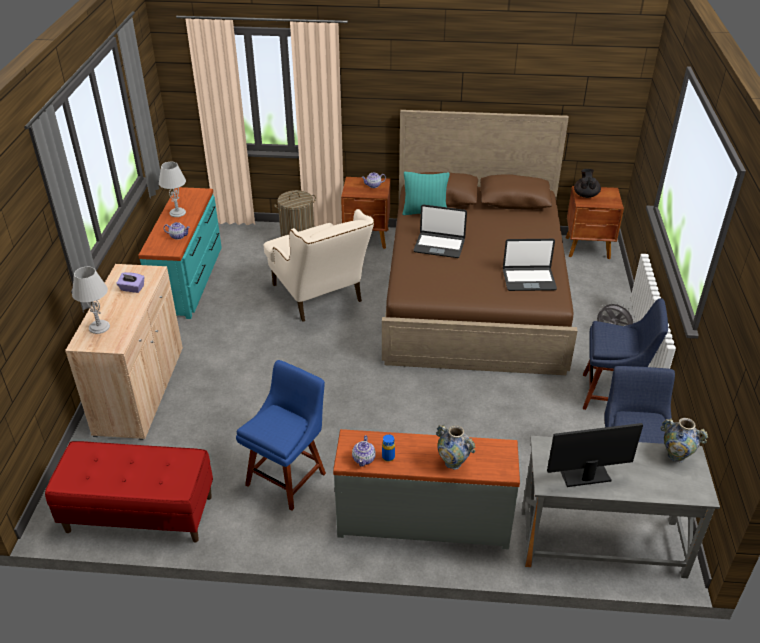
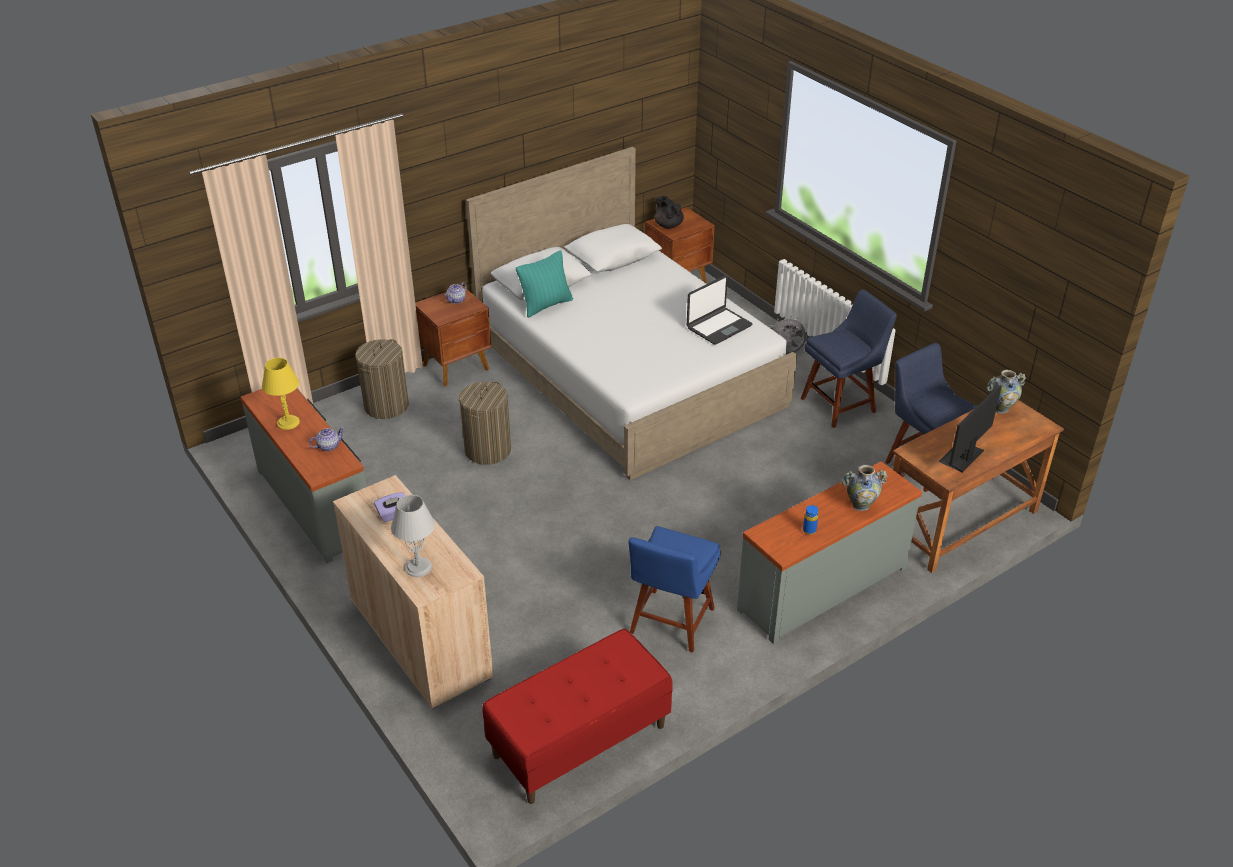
camera: 40 degrees left, 0 degrees up
(177, 213) = (288, 423): grey table lamp -> yellow table lamp
(190, 280) = (316, 504): turquoise dresser -> grey dresser
(288, 476) = (670, 623): blue chair -> blue chair turned 150 degrees counterclockwise
(321, 298) = (487, 450): beige armchair -> laundry basket
(364, 459) = (793, 543): teapot -> none
(439, 246) = (602, 332): laptop -> none
(474, 294) = (630, 373): brown bed -> white bed
(601, 543) = (960, 523): grey desk -> brown desk

